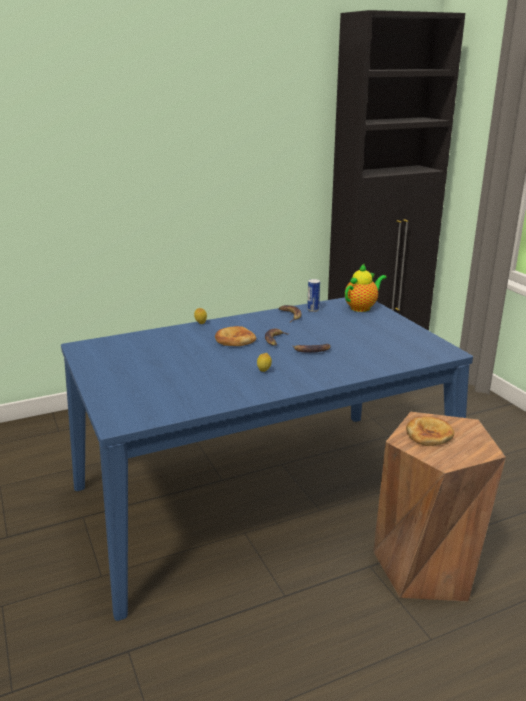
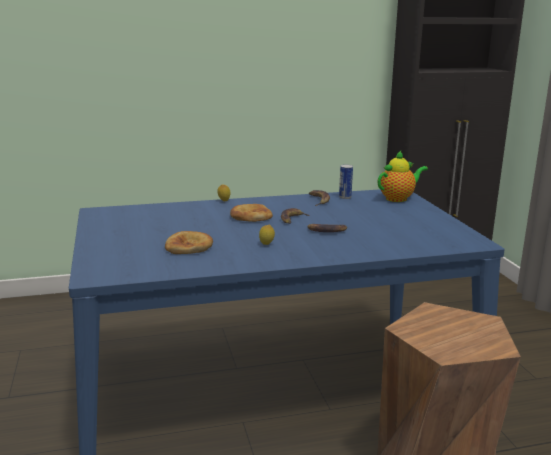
camera: 10 degrees right, 5 degrees down
(429, 434) = (437, 325): bread -> bread (189, 247)

